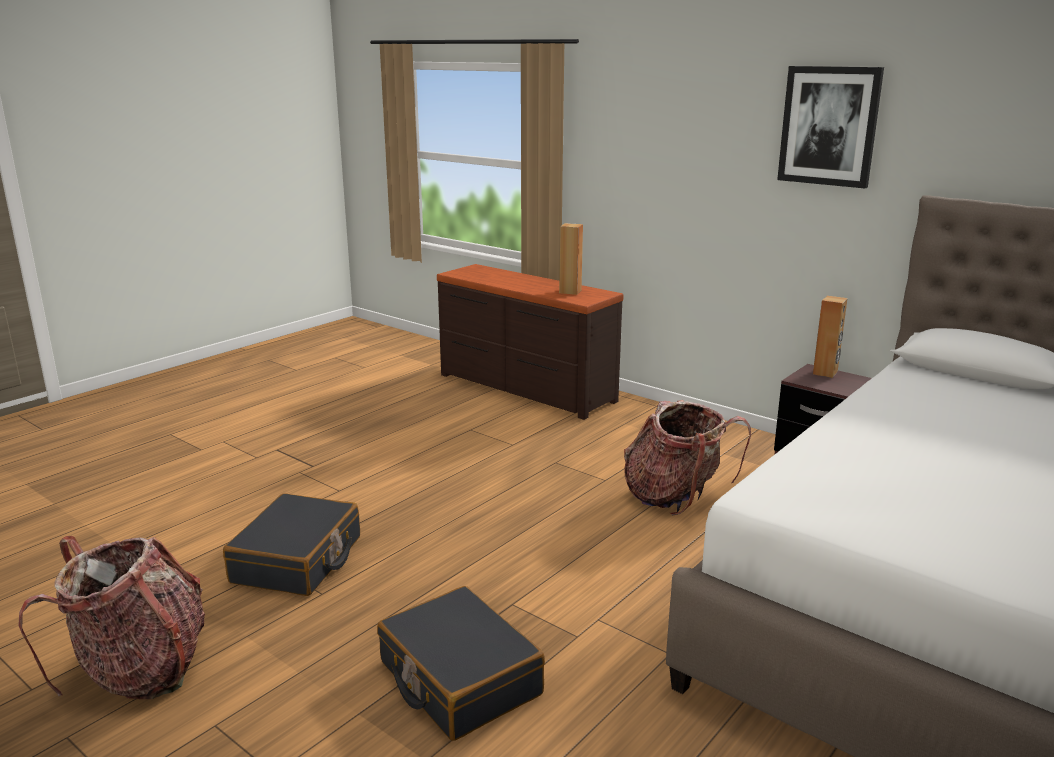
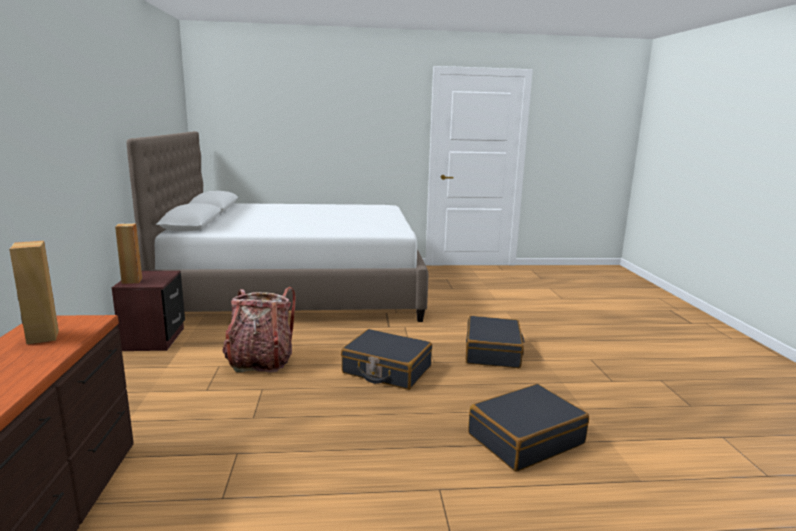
camera: 135 degrees left, 5 degrees down
(140, 670) = (652, 418): backpack -> none
(543, 559) = (386, 370): none -> black suitcase
(829, 126) = (79, 94): picture -> none

